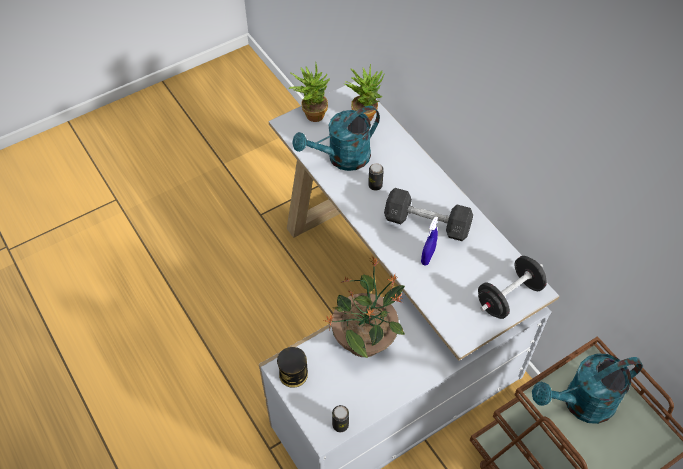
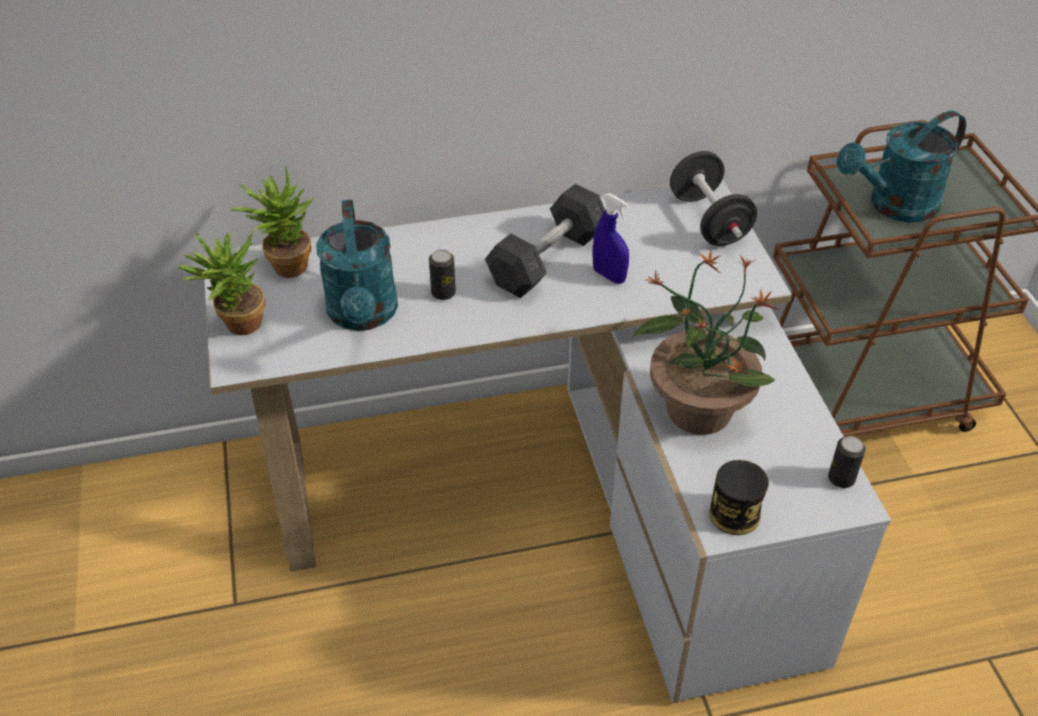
camera: 70 degrees left, 10 degrees down
(580, 403) = (894, 206): turquoise watering can -> turquoise watering can turned 60 degrees clockwise

